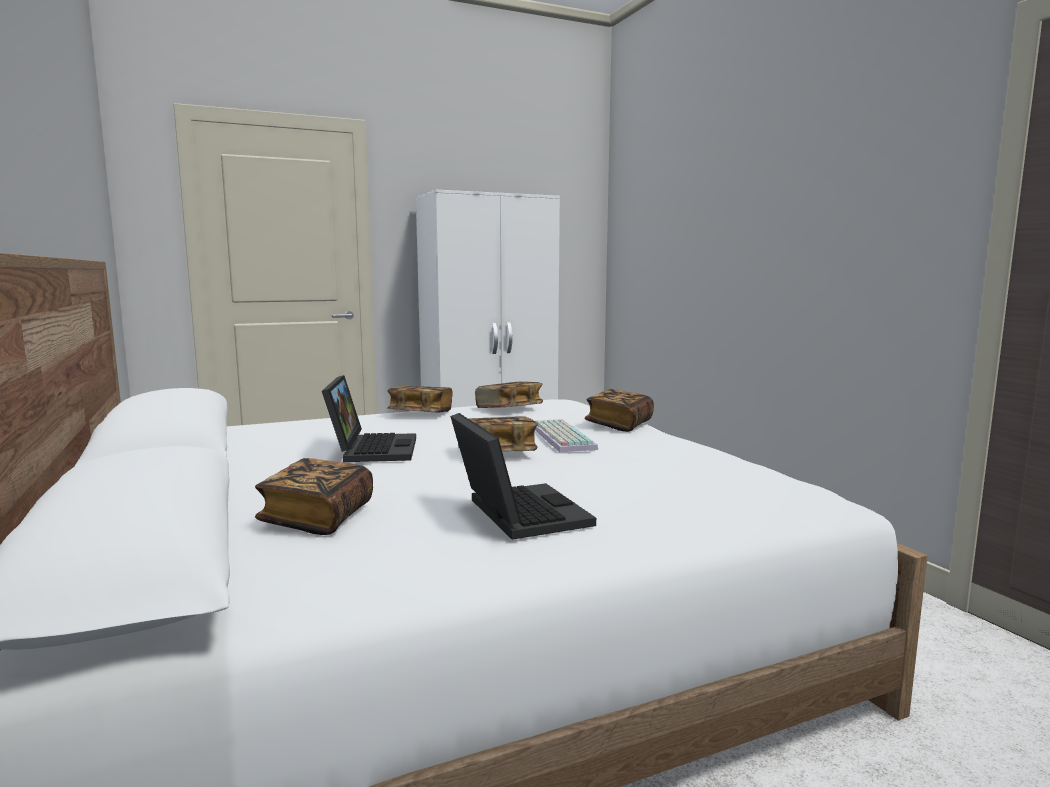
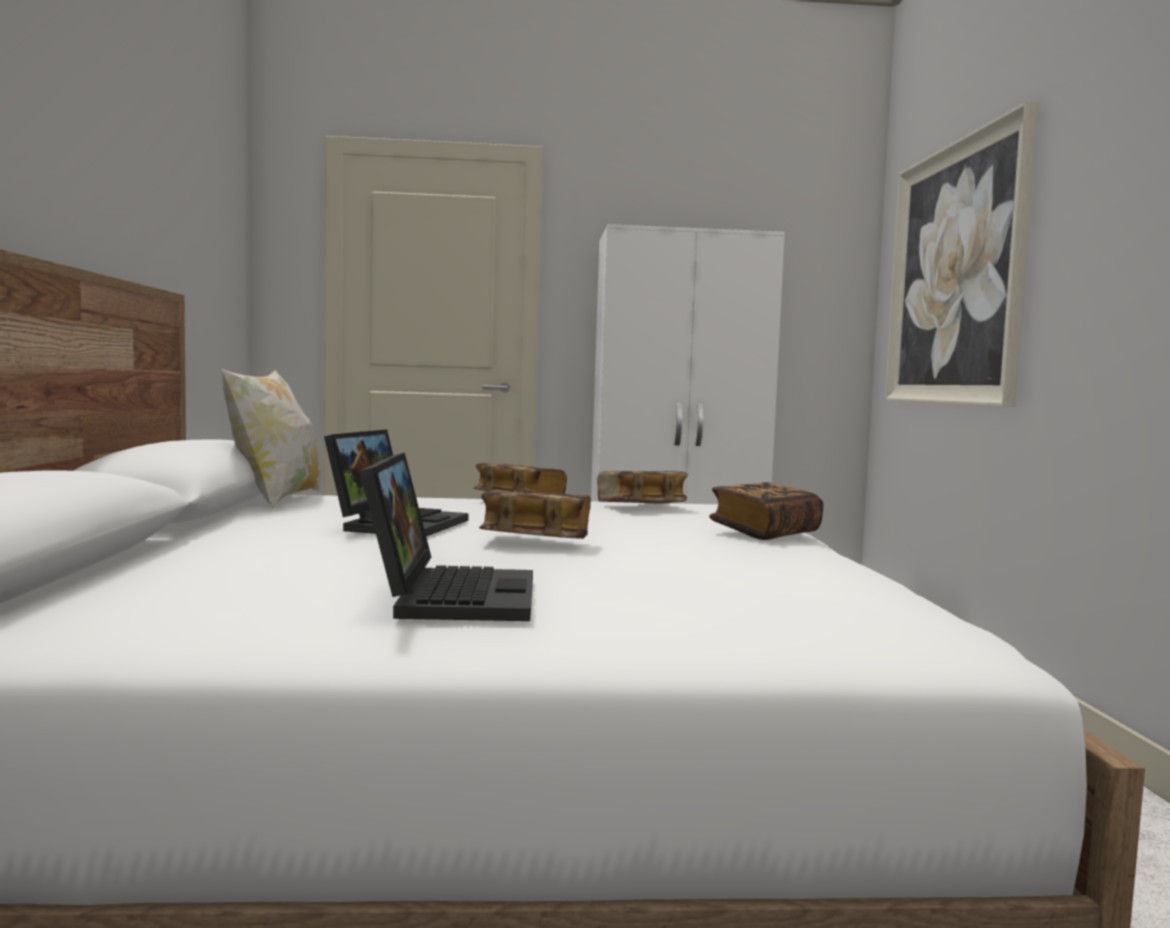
camera: 20 degrees right, 5 degrees down
(229, 434) = (275, 499): none -> pillow
(318, 518) = (220, 573): book -> none
(560, 437) = (656, 536): keyboard -> none
(675, 229) = (955, 274): none -> picture

